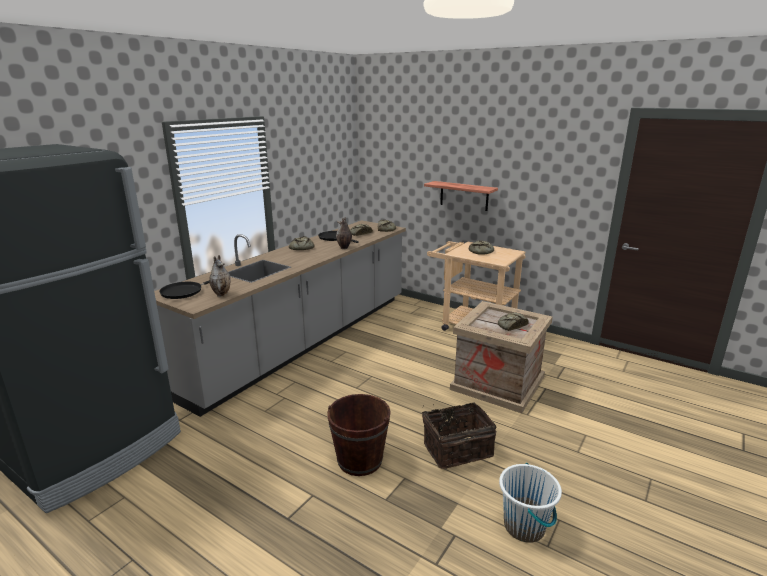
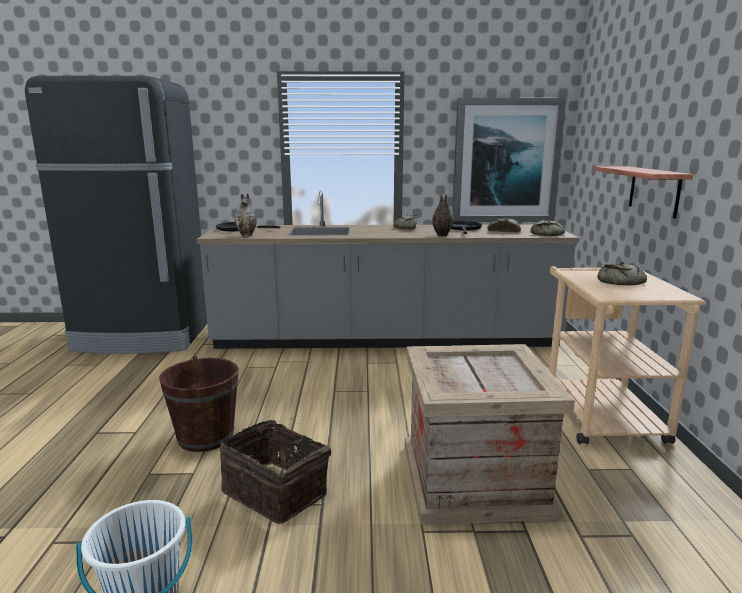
camera: 55 degrees right, 5 degrees down
(327, 180) = (505, 161): none -> picture
(511, 325) = (484, 380): bread -> none

